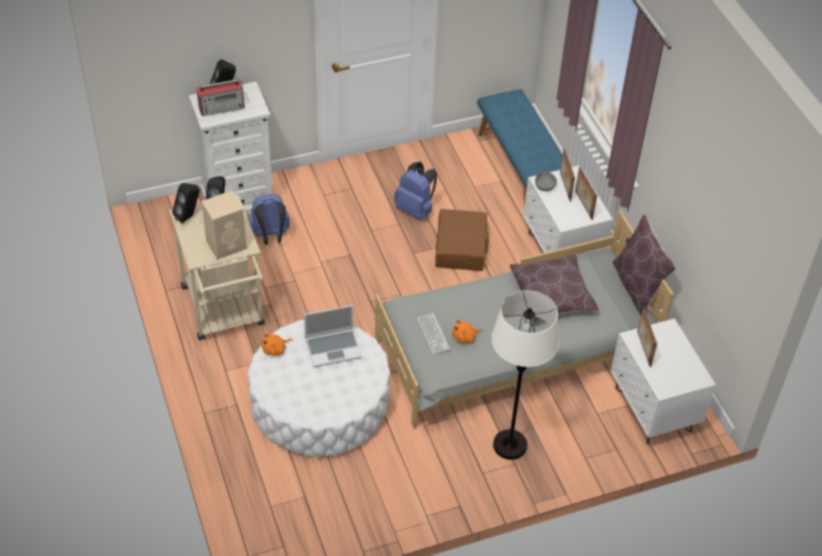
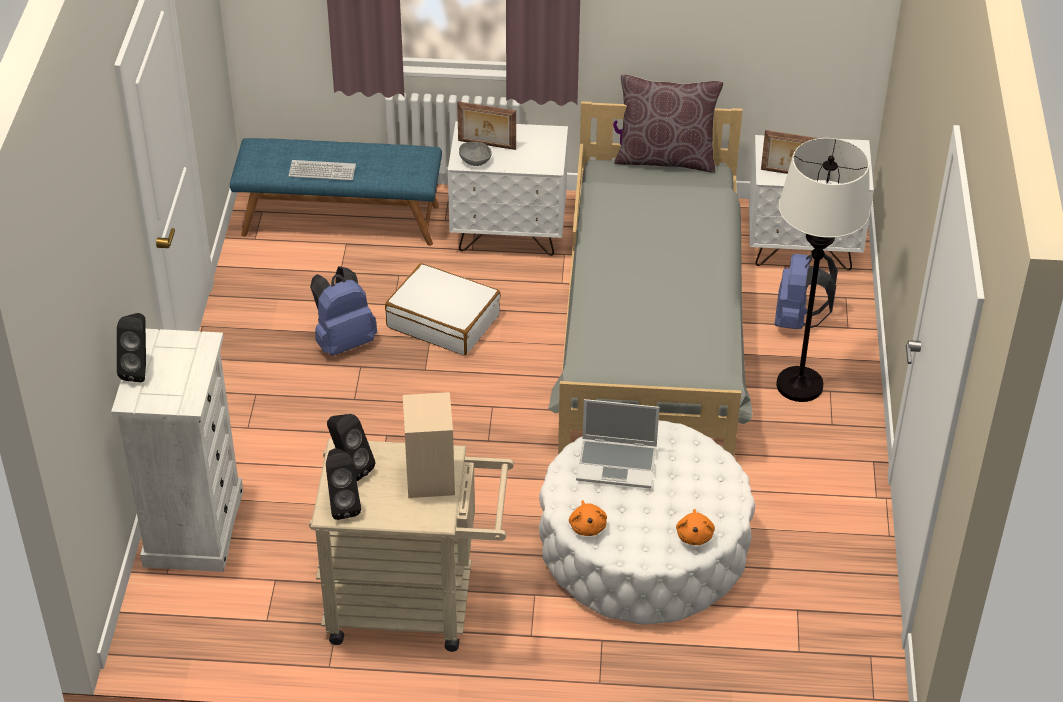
camera: 65 degrees left, 5 degrees down
(222, 107) = (170, 380): radio -> none
(270, 236) = (294, 511): blue backpack -> blue backpack (798, 320)
(333, 348) = (617, 464): laptop -> laptop turned 90 degrees clockwise
(433, 334) = (651, 356): keyboard -> keyboard (322, 171)
(461, 247) = (444, 321): brown suitcase -> white suitcase
(465, 337) = (671, 329): orange plush toy -> orange plush toy (694, 535)
(551, 296) = (642, 232): brown pillow -> none
(583, 205) = (529, 141): picture frame -> none

